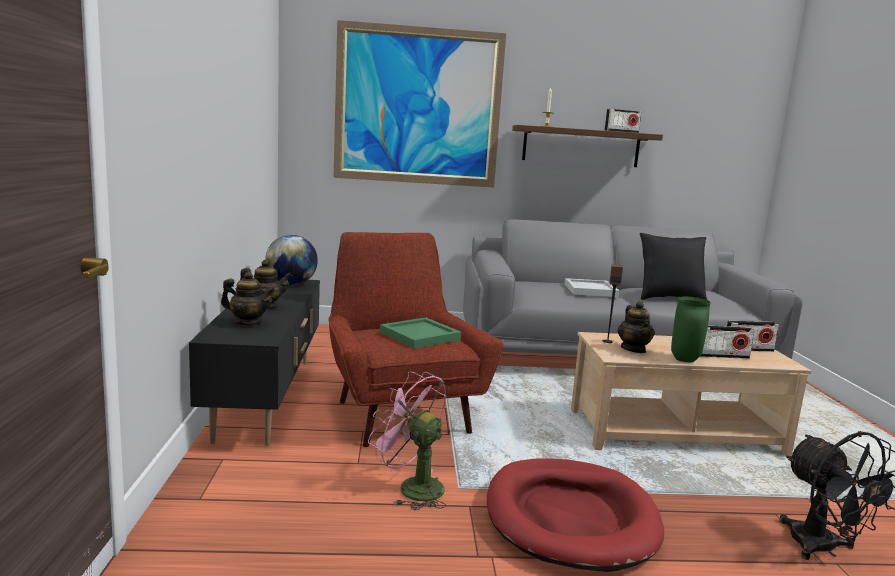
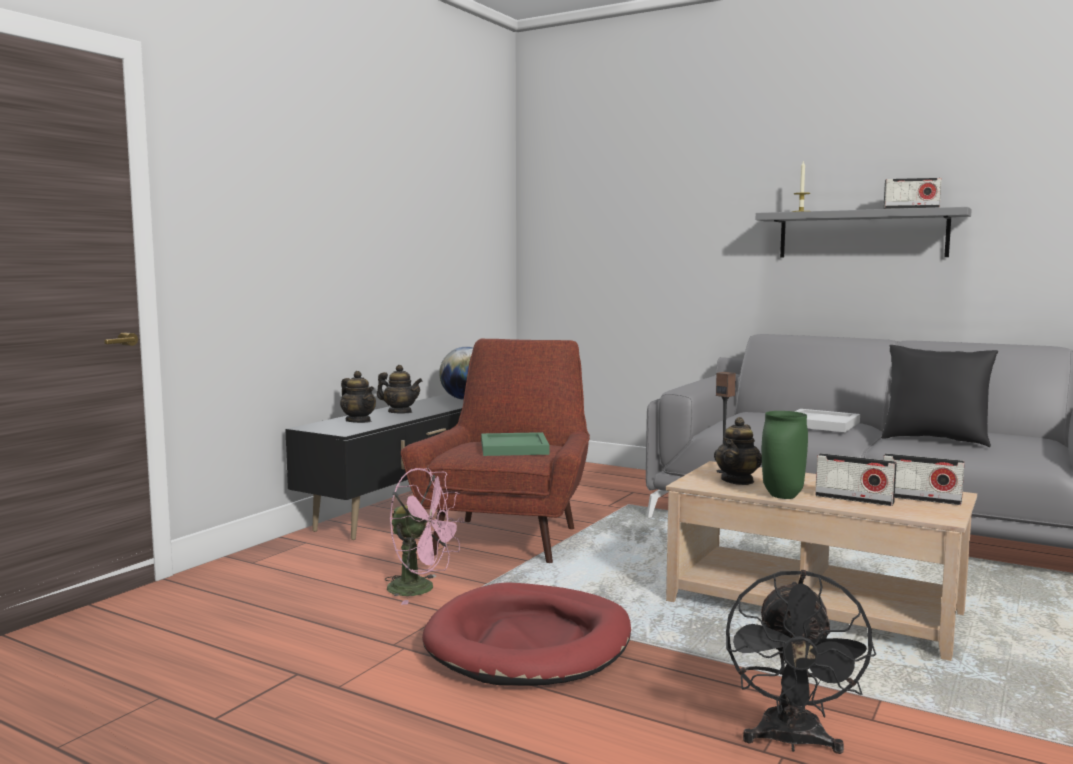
camera: 35 degrees right, 5 degrees down
(412, 487) = (421, 589): pink fan -> pink fan turned 135 degrees clockwise
(418, 106) = (653, 203): picture -> none
(581, 146) = (861, 234): brown shelf -> grey shelf

